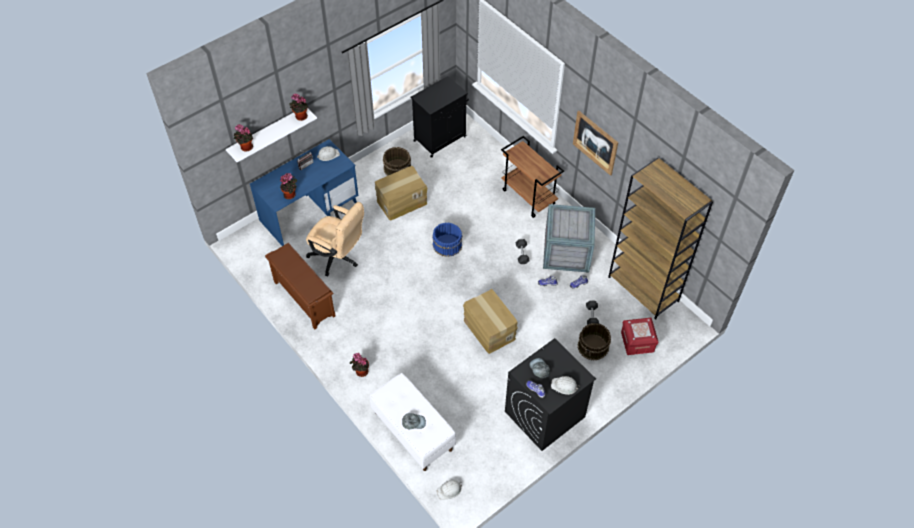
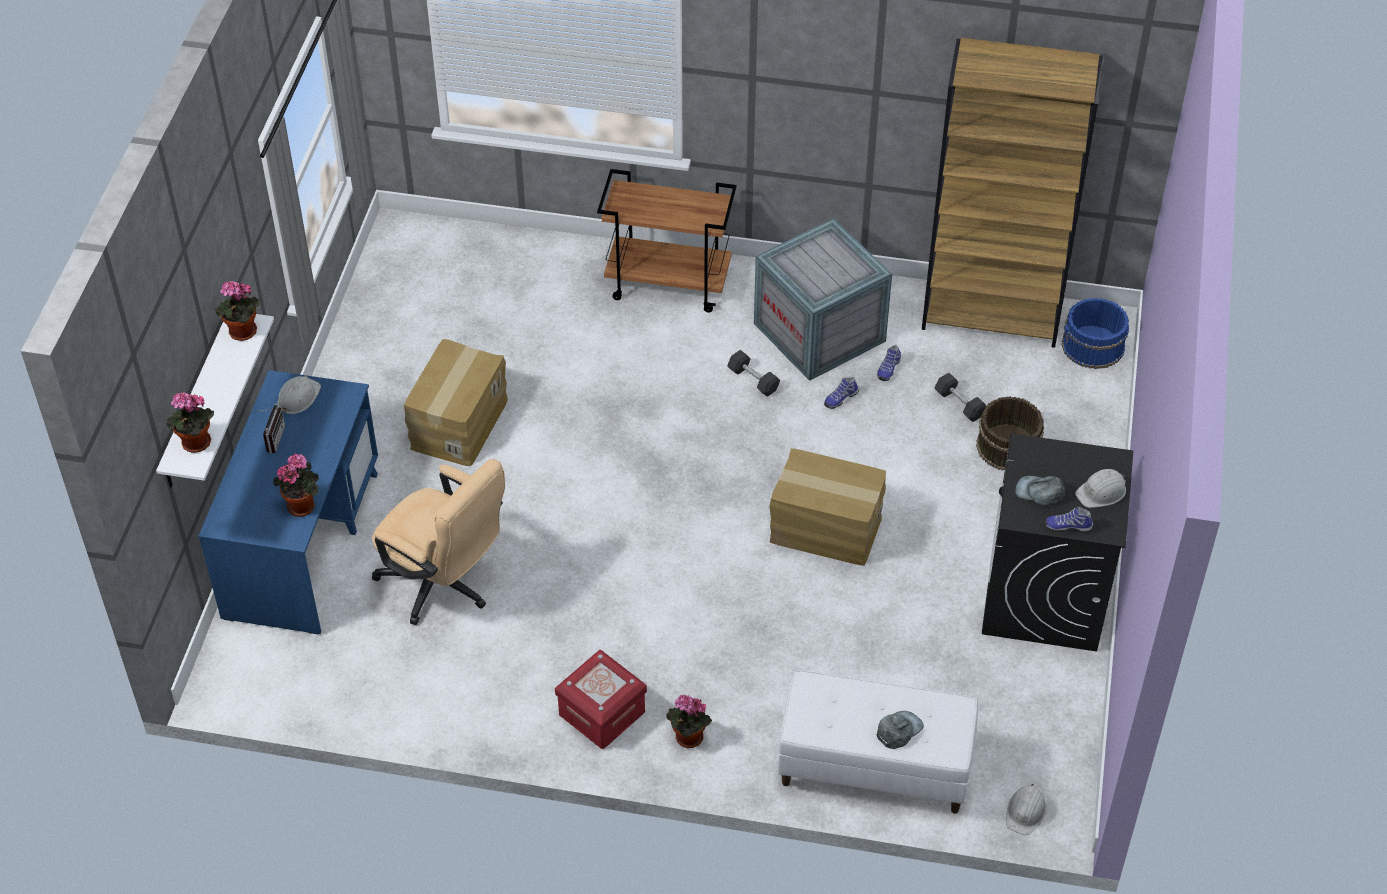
camera: 40 degrees left, 5 degrees down
(303, 298) = (454, 693): brown shoe rack -> none
(338, 258) = (444, 585): beige office chair -> beige office chair turned 45 degrees clockwise
(397, 168) = (390, 373): brown bucket -> none
(440, 138) = (415, 279): black cabinet -> none
(447, 245) = (614, 443): blue bucket -> blue bucket (1093, 347)
(595, 142) = (792, 90): picture -> none
(637, 342) = (1063, 397): red storage box -> red storage box (602, 713)

